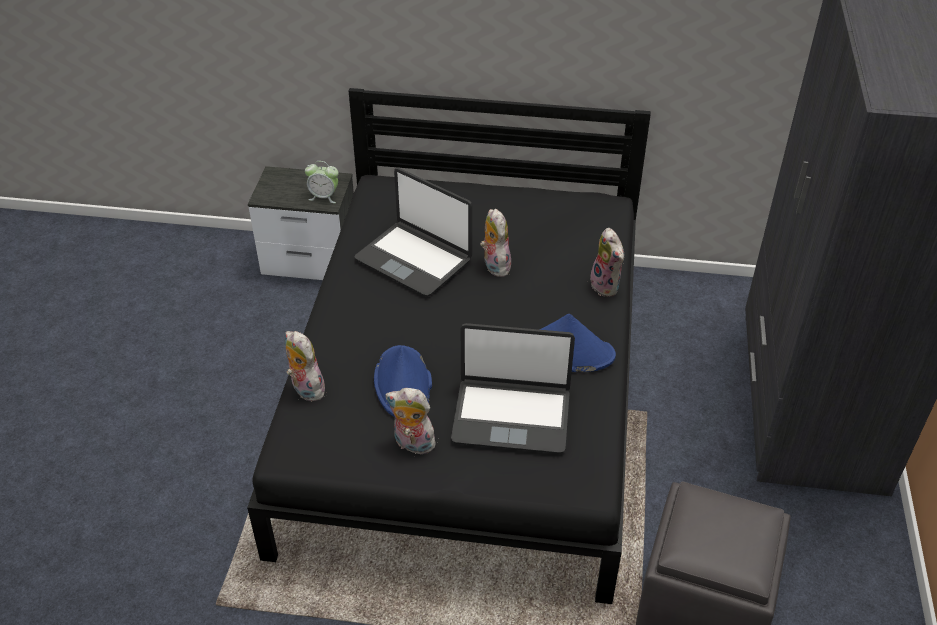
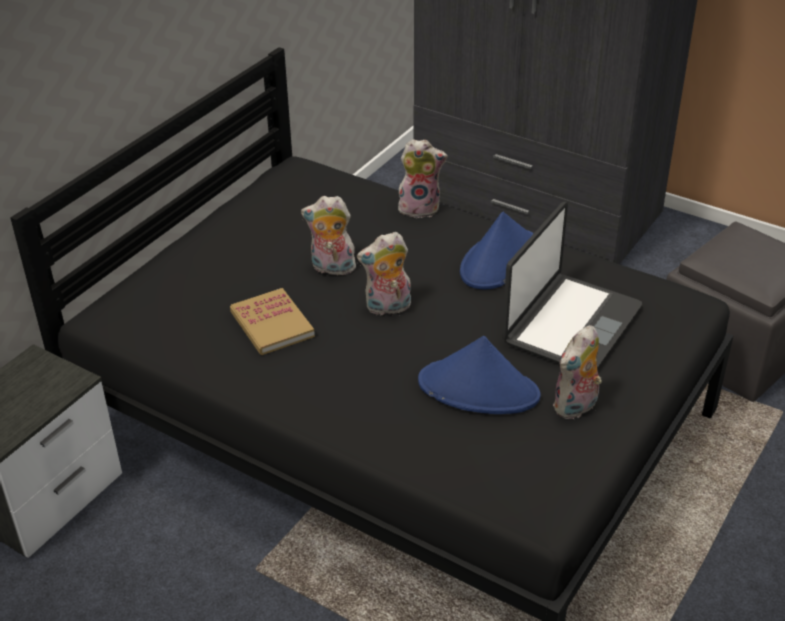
camera: 65 degrees left, 5 degrees down
(305, 389) = (439, 474): plush toy -> plush toy (387, 308)
(324, 196) = (56, 381): alarm clock -> none
(414, 259) = (272, 324): laptop -> book

